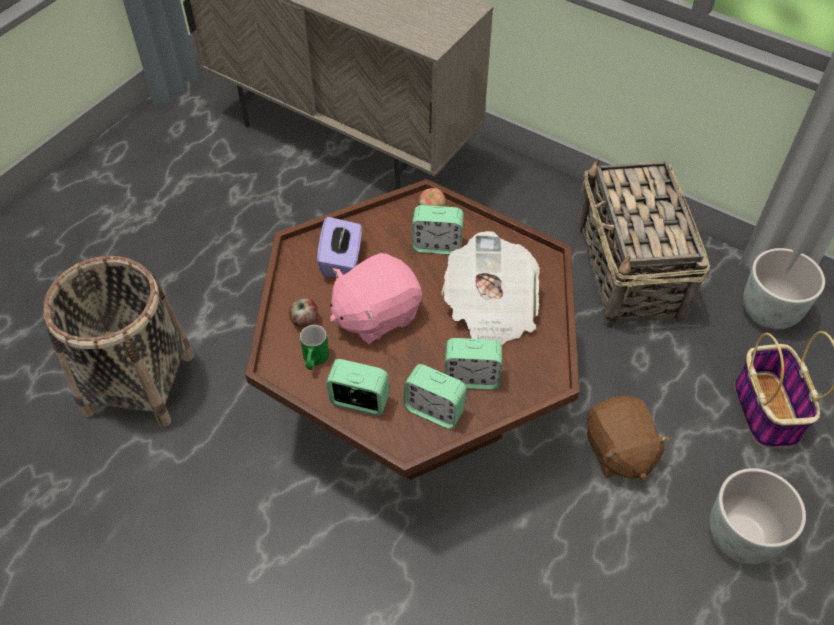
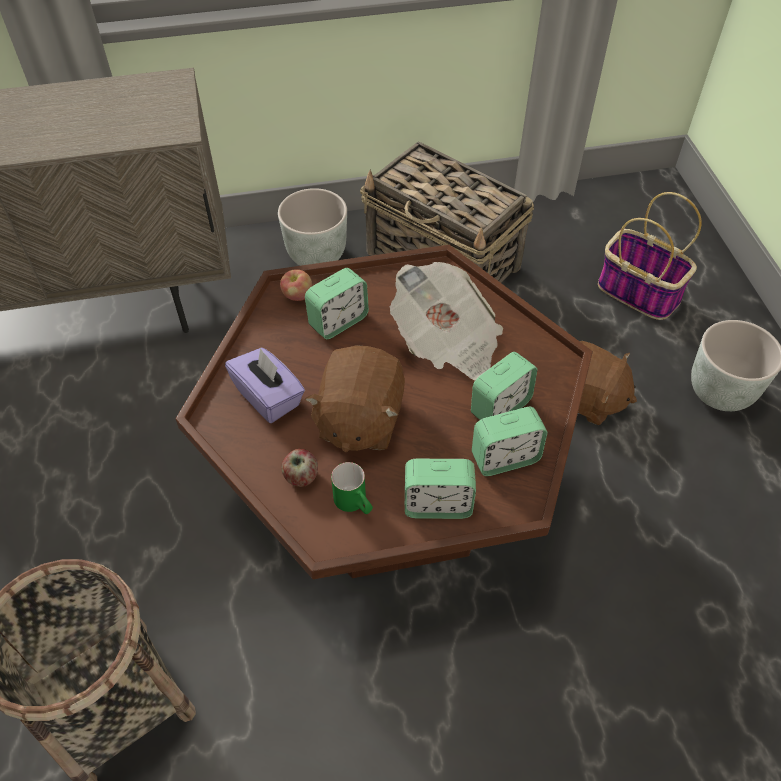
camera: 45 degrees left, 0 degrees up
(359, 401) = (437, 504): alarm clock -> alarm clock turned 150 degrees counterclockwise
(375, 315) = (359, 420): pink plush toy -> brown plush toy
(770, 312) = (565, 222): grey planter -> grey planter (317, 256)

